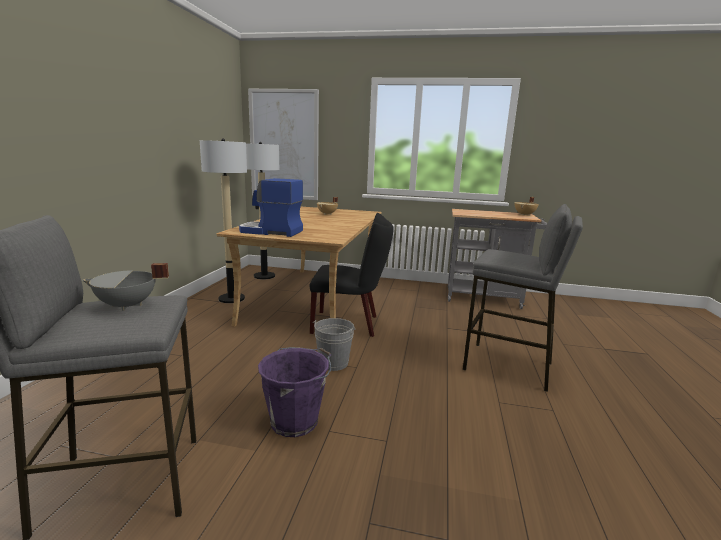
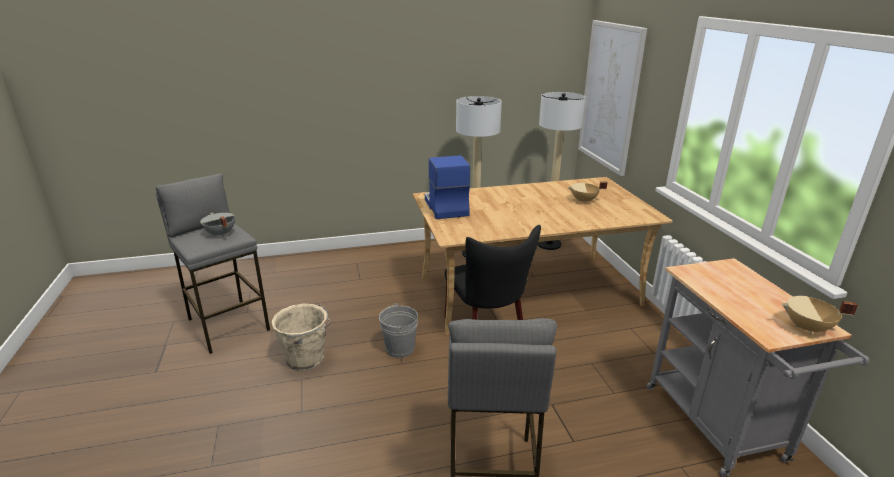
camera: 65 degrees right, 10 degrees up
(296, 420) = (307, 360): purple bucket -> beige bucket

